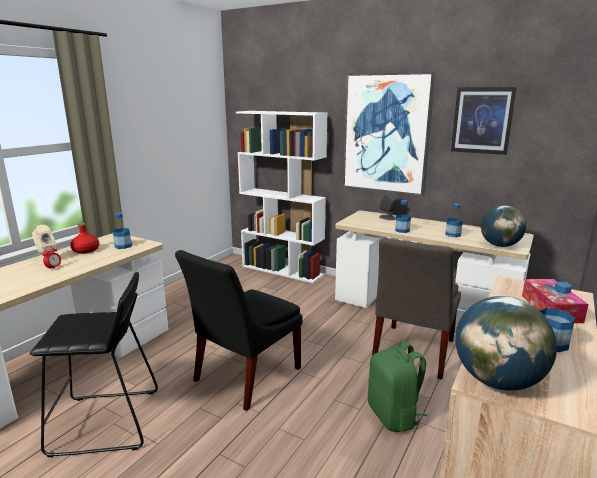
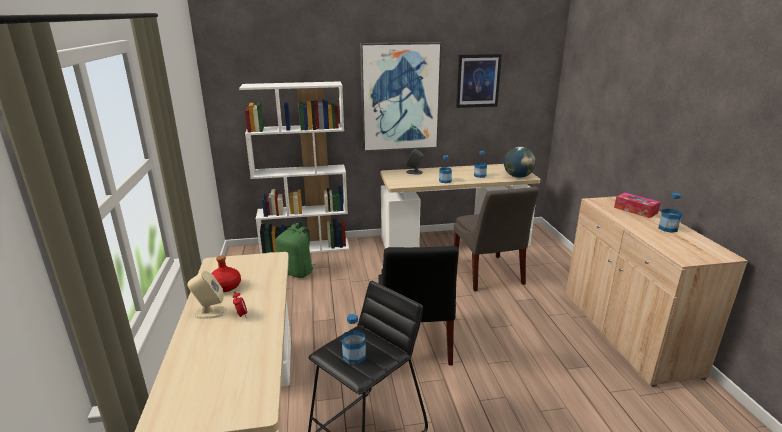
camera: 40 degrees left, 5 degrees up
(123, 246) = (255, 268): bottle -> bottle (354, 356)
(394, 416) = (533, 319): green backpack -> green backpack (297, 272)
(496, 380) = (686, 255): globe -> none

